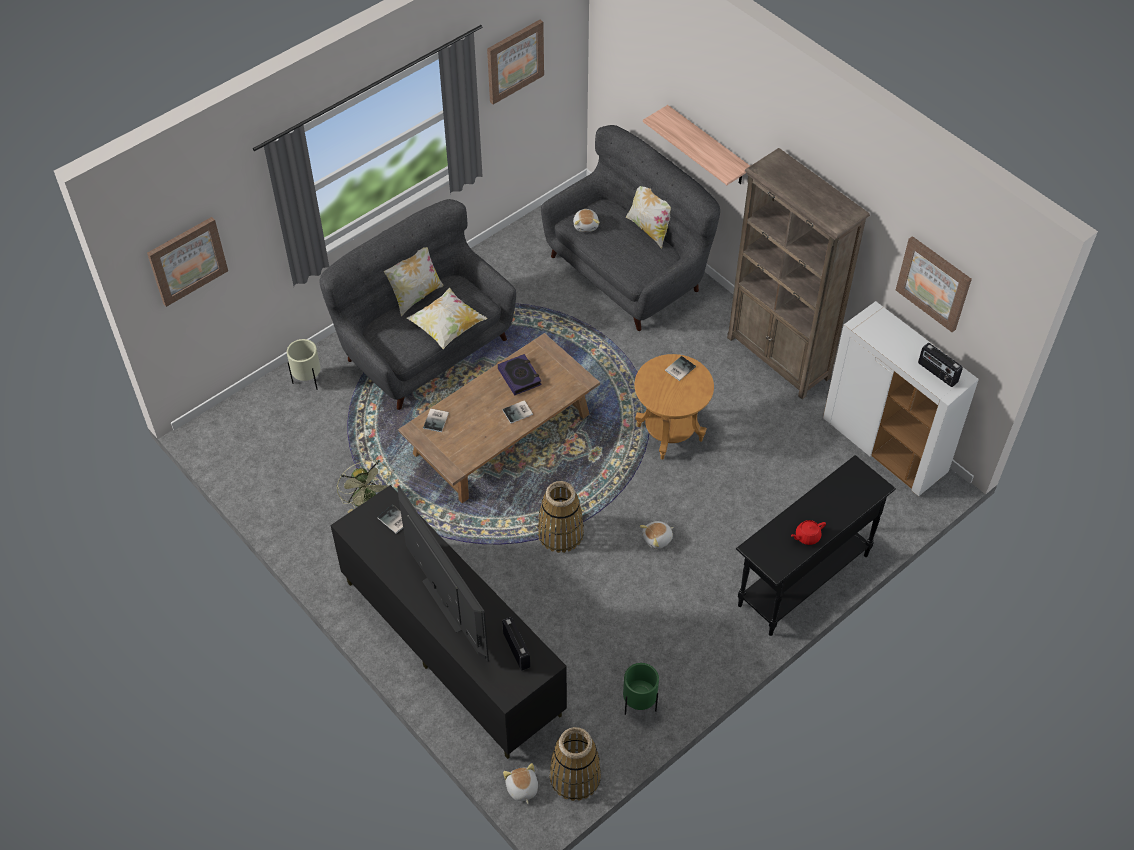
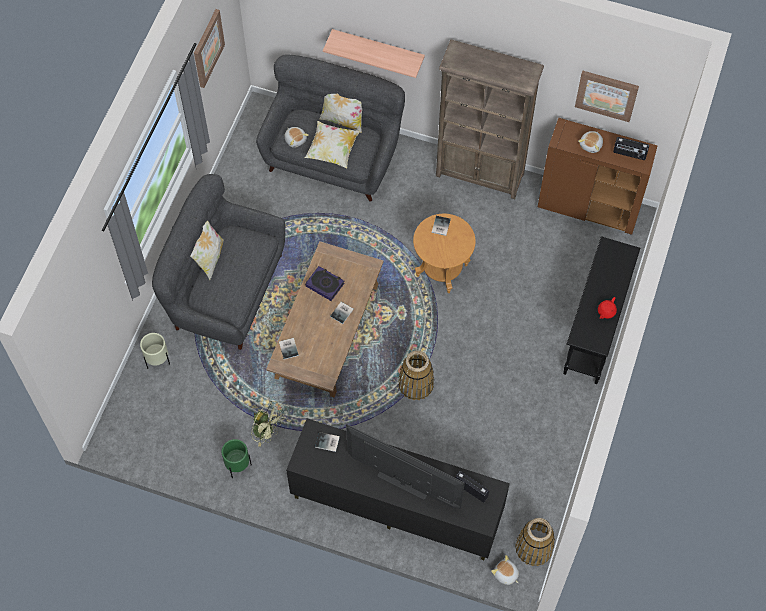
camera: 30 degrees left, 10 degrees up
(187, 260) = (75, 332): picture -> none
(447, 327) = (250, 273): pillow -> pillow (332, 150)
(639, 704) = (543, 477): green planter -> green planter (238, 466)
(657, 539) = (483, 354): plush toy -> plush toy (591, 145)
(885, 446) = (589, 207): white cabinet -> brown cabinet

